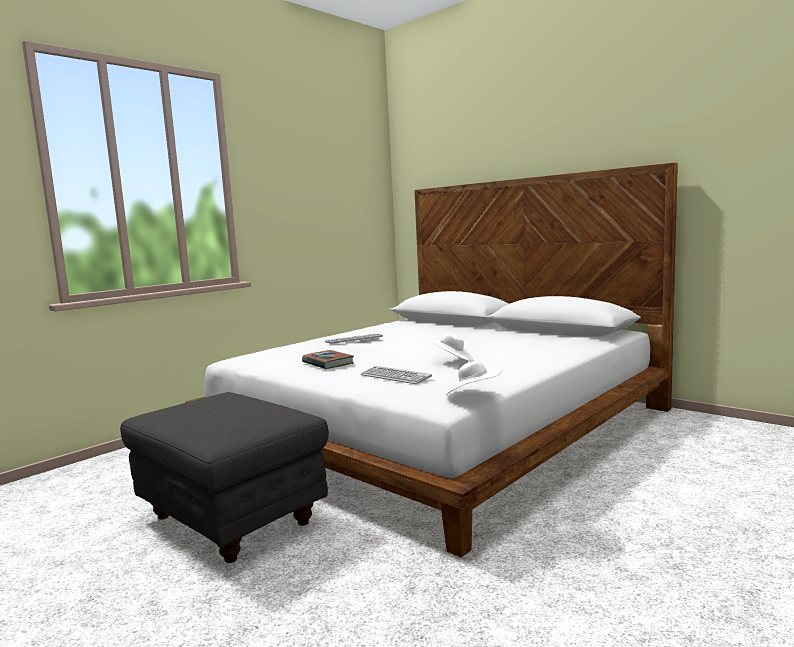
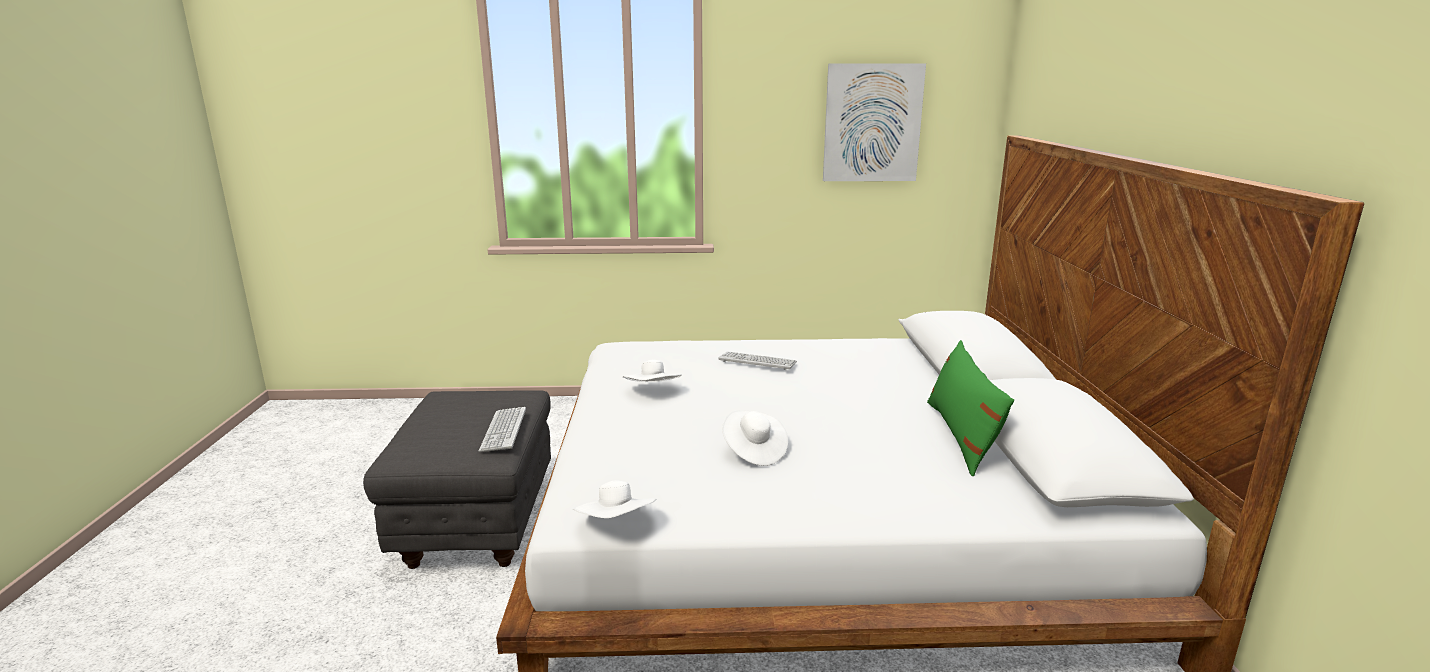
camera: 45 degrees right, 10 degrees up
(328, 363) = (653, 392): book -> white hat
(331, 187) = (872, 123): none -> picture
(395, 376) = (644, 447): keyboard -> keyboard (503, 430)
(516, 334) = (962, 436): none -> green pillow

